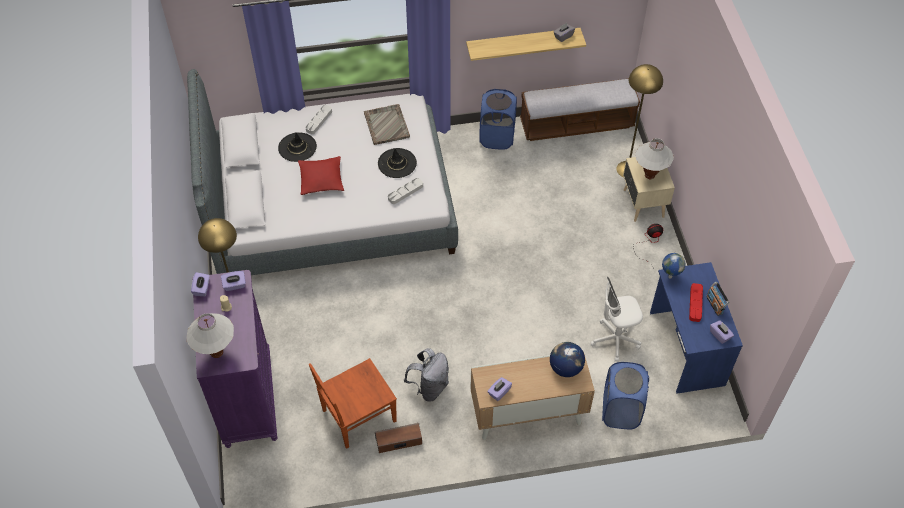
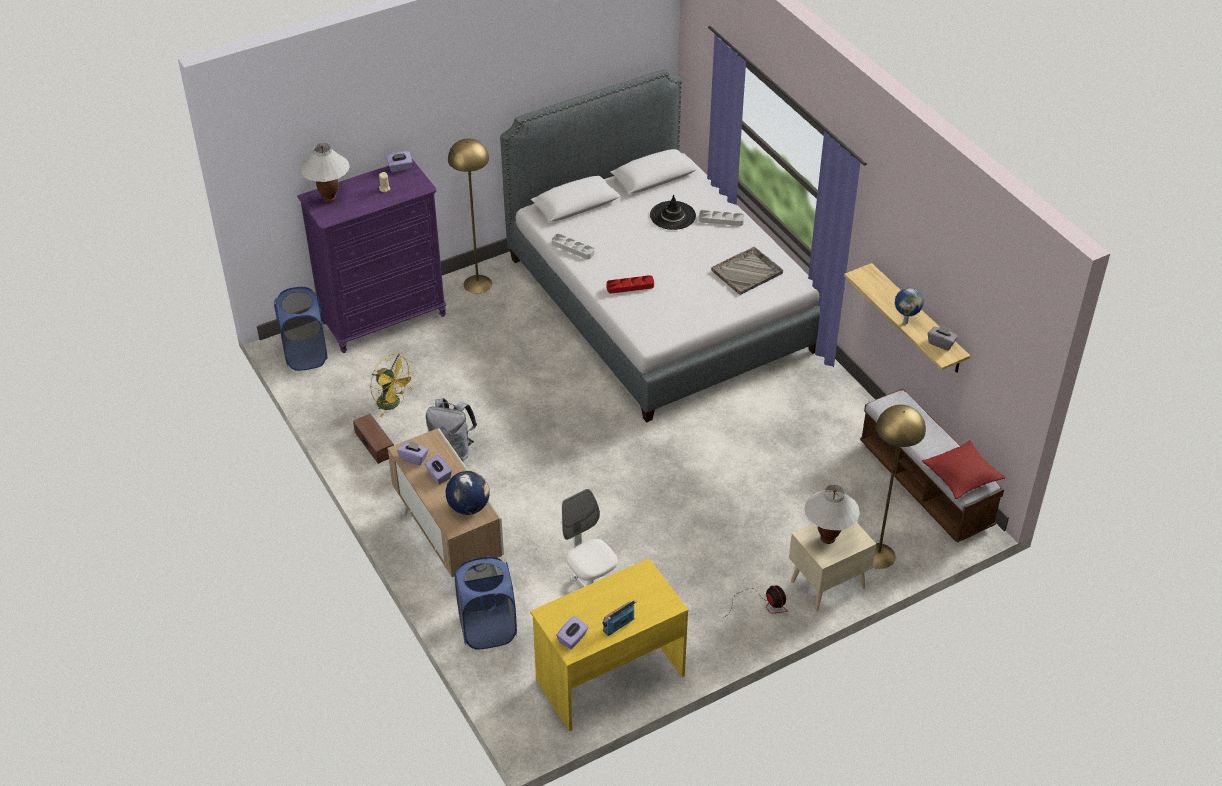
camera: 70 degrees right, 10 degrees down
(234, 285) = (413, 186): purple tissue box -> purple tissue box (438, 475)
(321, 179) = (637, 245): red pillow -> red pillow (962, 475)
(357, 416) = (393, 404): brown chair -> yellow fan
(397, 163) = (693, 294): black hat -> none
(405, 192) = (654, 312): grey tray -> grey tray (573, 248)
(497, 137) = (851, 414): blue laundry basket -> blue laundry basket (306, 355)
(669, 276) = (643, 571): globe -> globe (905, 322)
(685, 349) = (609, 677): blue desk -> yellow desk
(695, 304) = (611, 605): red tray -> red tray (630, 286)

